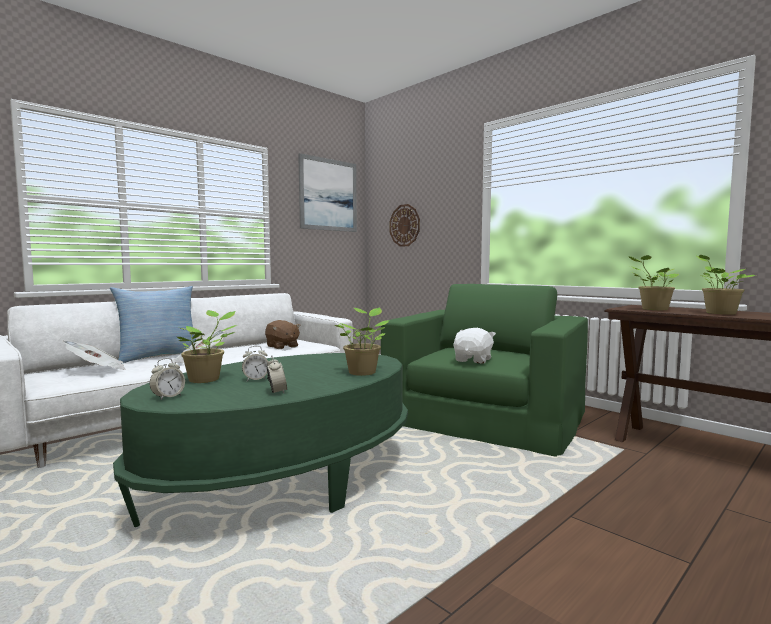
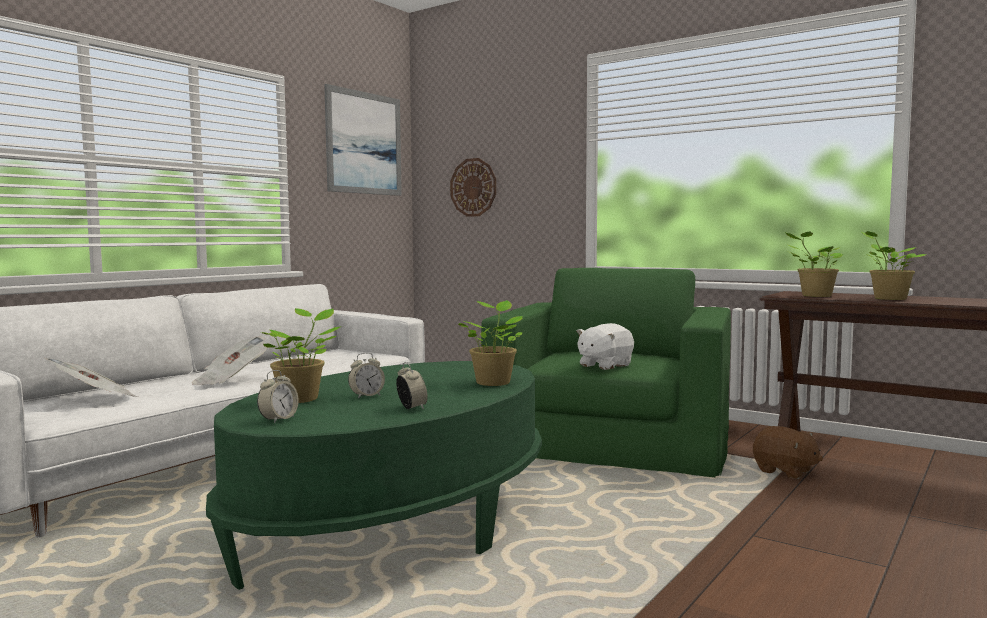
camera: 10 degrees left, 0 degrees up
(159, 357) = (163, 379): pillow -> none
(282, 346) = (329, 359): brown plush toy -> brown plush toy (785, 471)
(473, 360) = (604, 365): white plush toy -> white plush toy turned 150 degrees counterclockwise

